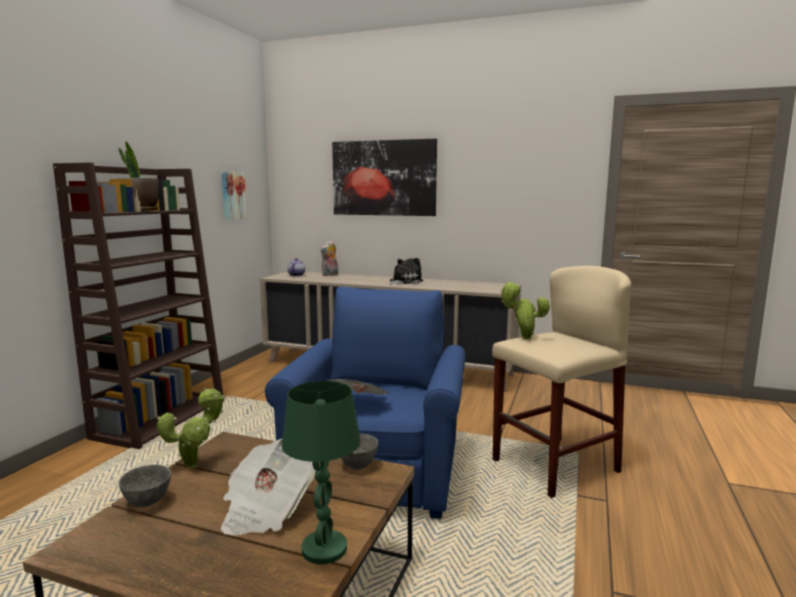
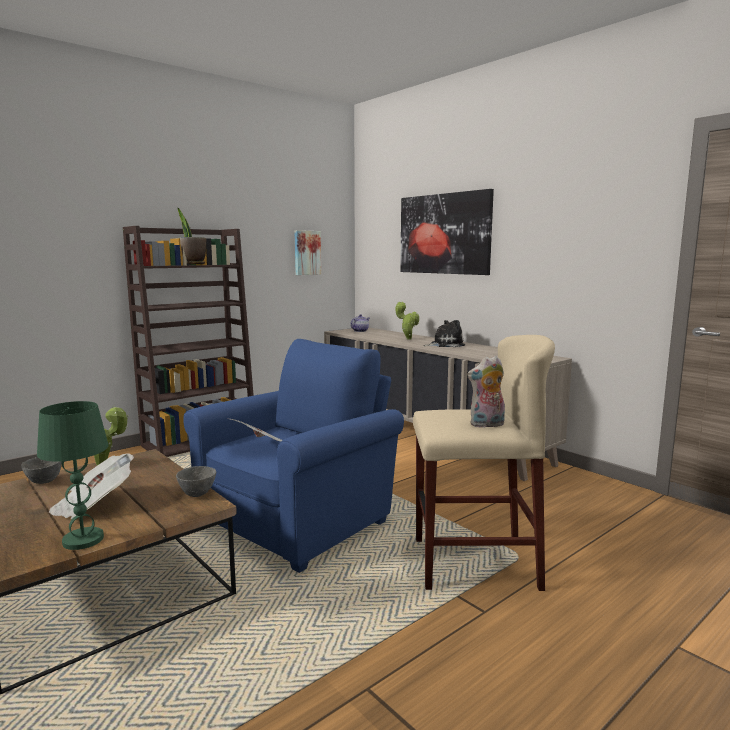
camera: 30 degrees right, 0 degrees up
(330, 275) = (390, 333): plush toy -> plush toy (487, 425)
(523, 338) = (444, 410): potted plant -> potted plant (407, 339)

